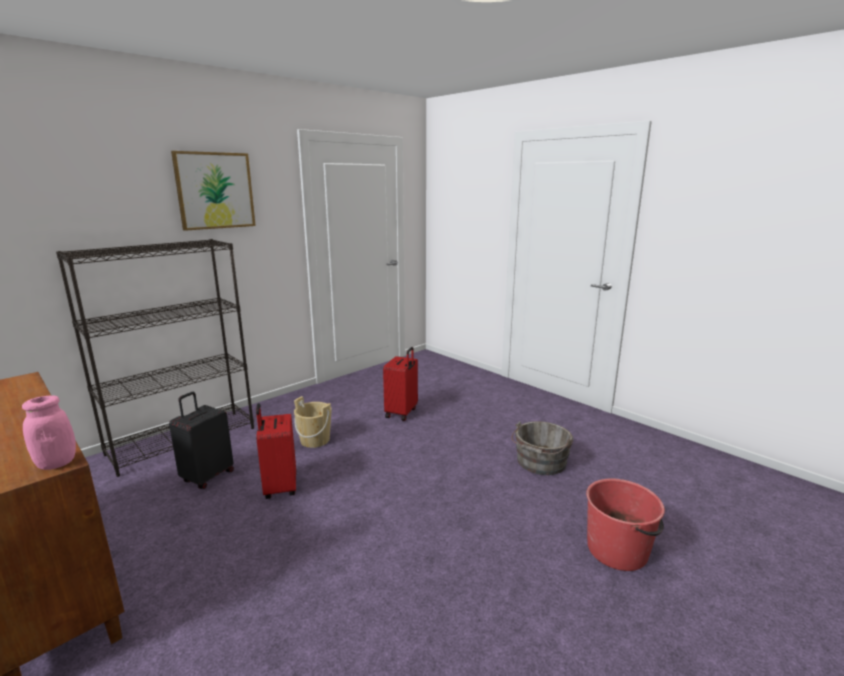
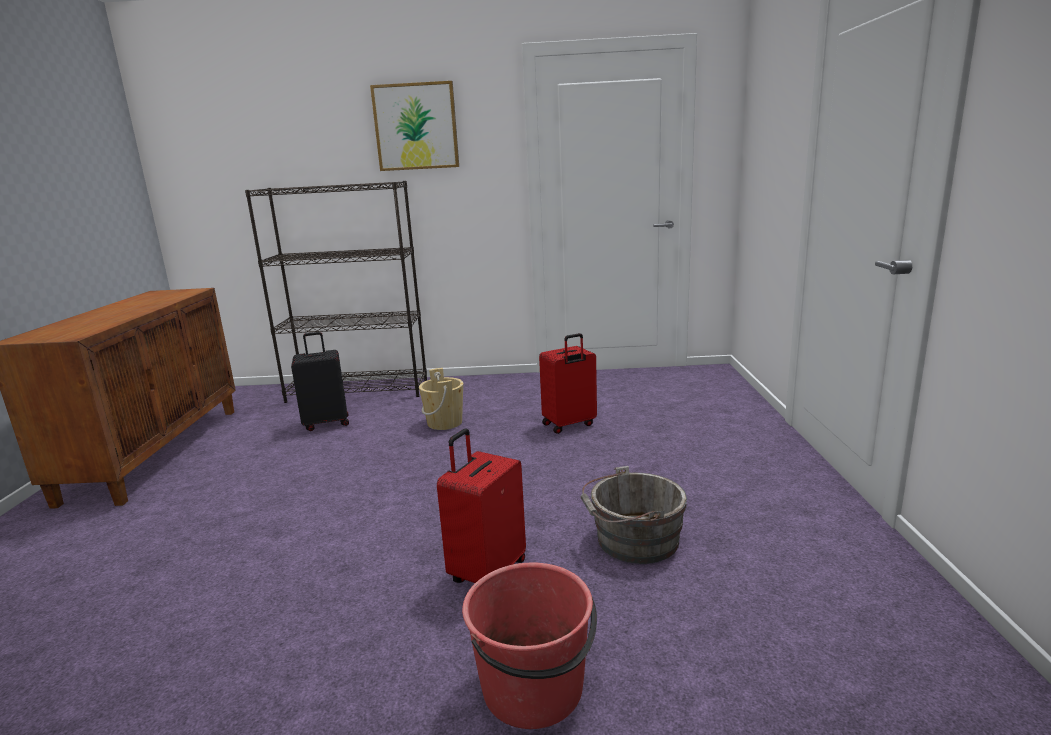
camera: 45 degrees right, 0 degrees up
(57, 463) = (72, 336): pink jar -> none
(279, 487) = (352, 451): red suitcase -> red suitcase (487, 572)

